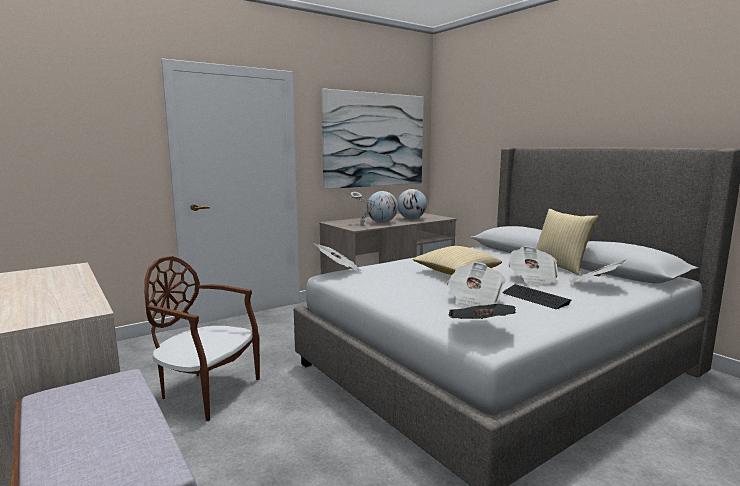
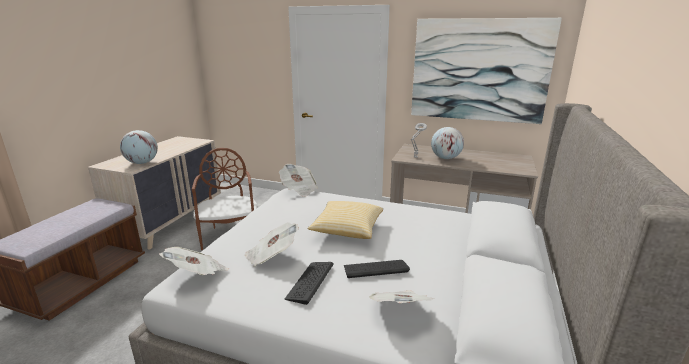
camera: 55 degrees right, 10 degrees up
(411, 219) = (487, 162): globe -> globe (142, 163)
(532, 280) = (375, 269): newspaper -> keyboard
(560, 266) = (461, 276): pillow -> none

